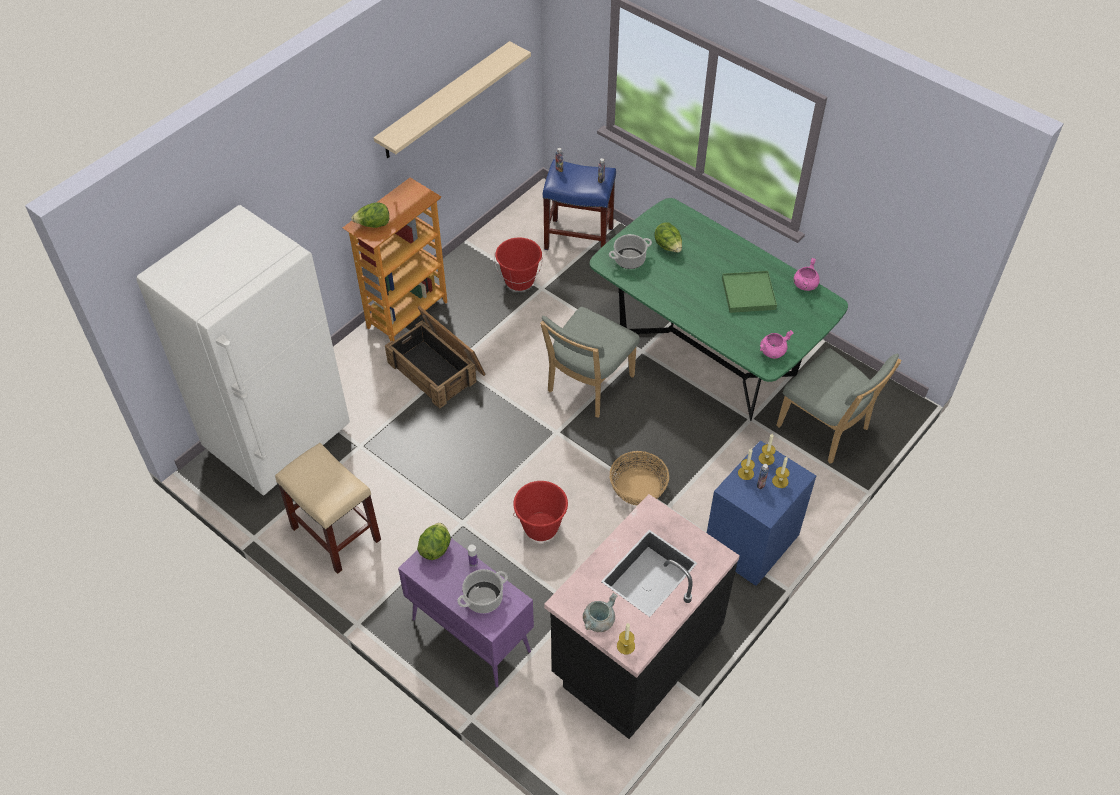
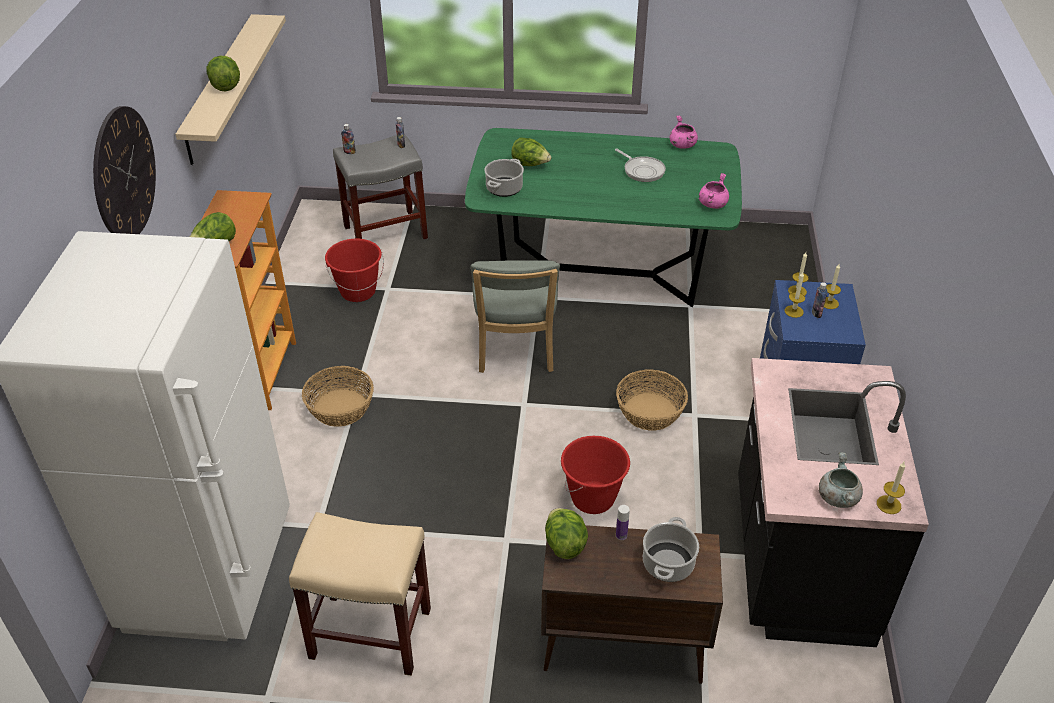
camera: 35 degrees left, 10 degrees down
(303, 166) = (124, 173): none -> wall clock
(436, 106) = (225, 85): none -> lettuce
(437, 368) = (341, 407): crate -> basket
(470, 634) = (621, 647): purple cabinet -> brown cabinet
(579, 238) = (386, 232): blue stool -> grey stool
(748, 293) = (642, 170): green tray -> frying pan
(826, 430) = (761, 284): grey chair -> none

